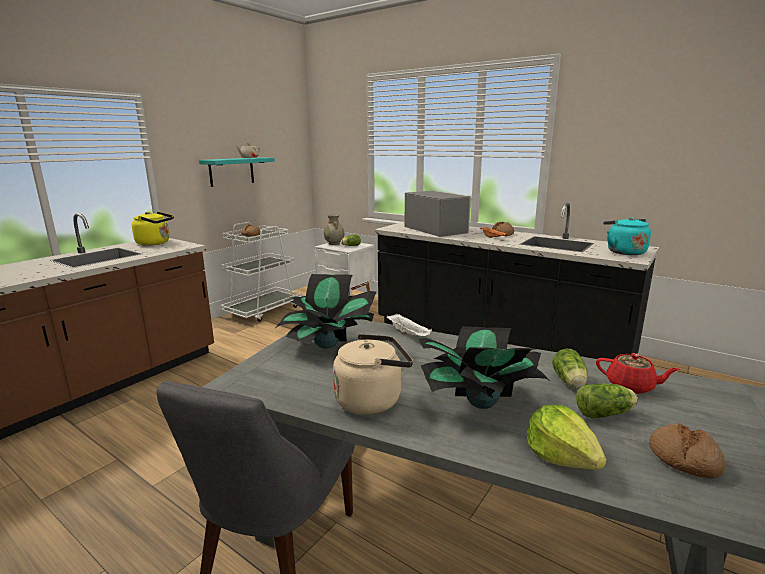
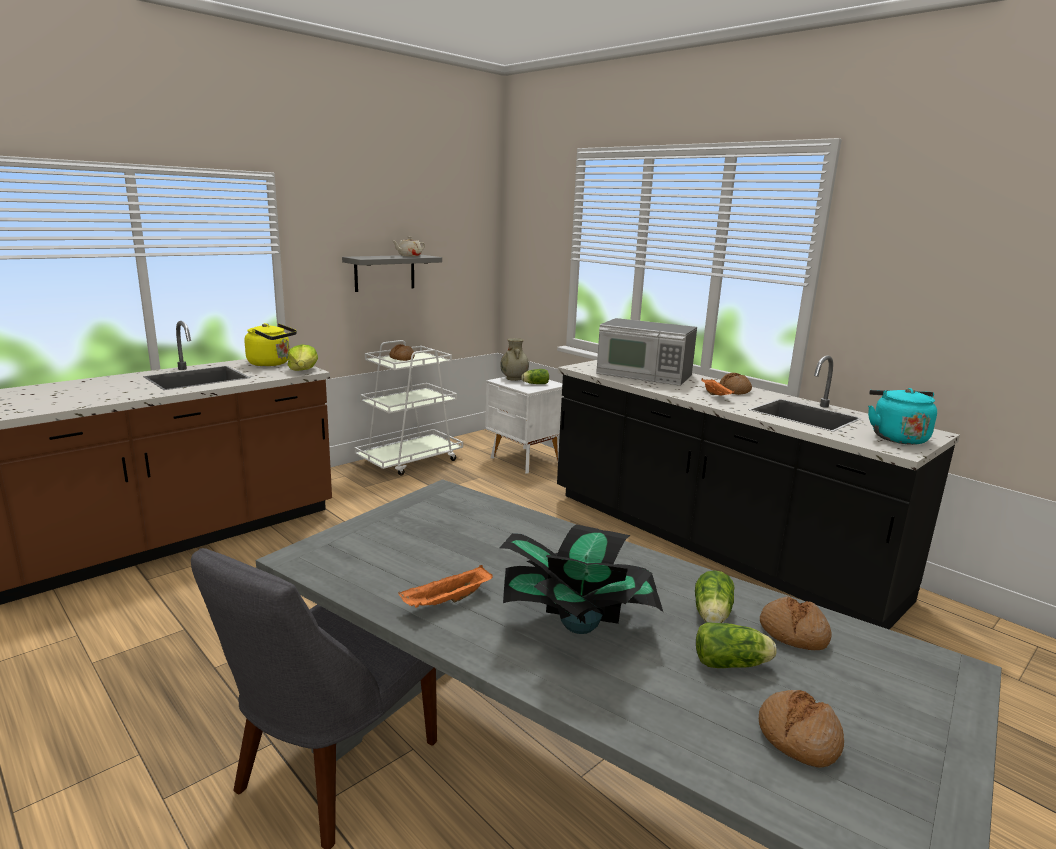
camera: 10 degrees right, 0 degrees up
(231, 171) = (384, 272): turquoise shelf -> grey shelf
(328, 344) = (428, 524): potted plant -> none
(372, 399) = (447, 602): beige kettle -> orange tray
(409, 334) = (537, 523): white tray -> none
(436, 229) = (644, 375): microwave -> microwave turned 135 degrees clockwise
(561, 456) = (639, 707): lettuce -> lettuce (303, 370)
(631, 386) = (793, 633): red teapot -> bread

